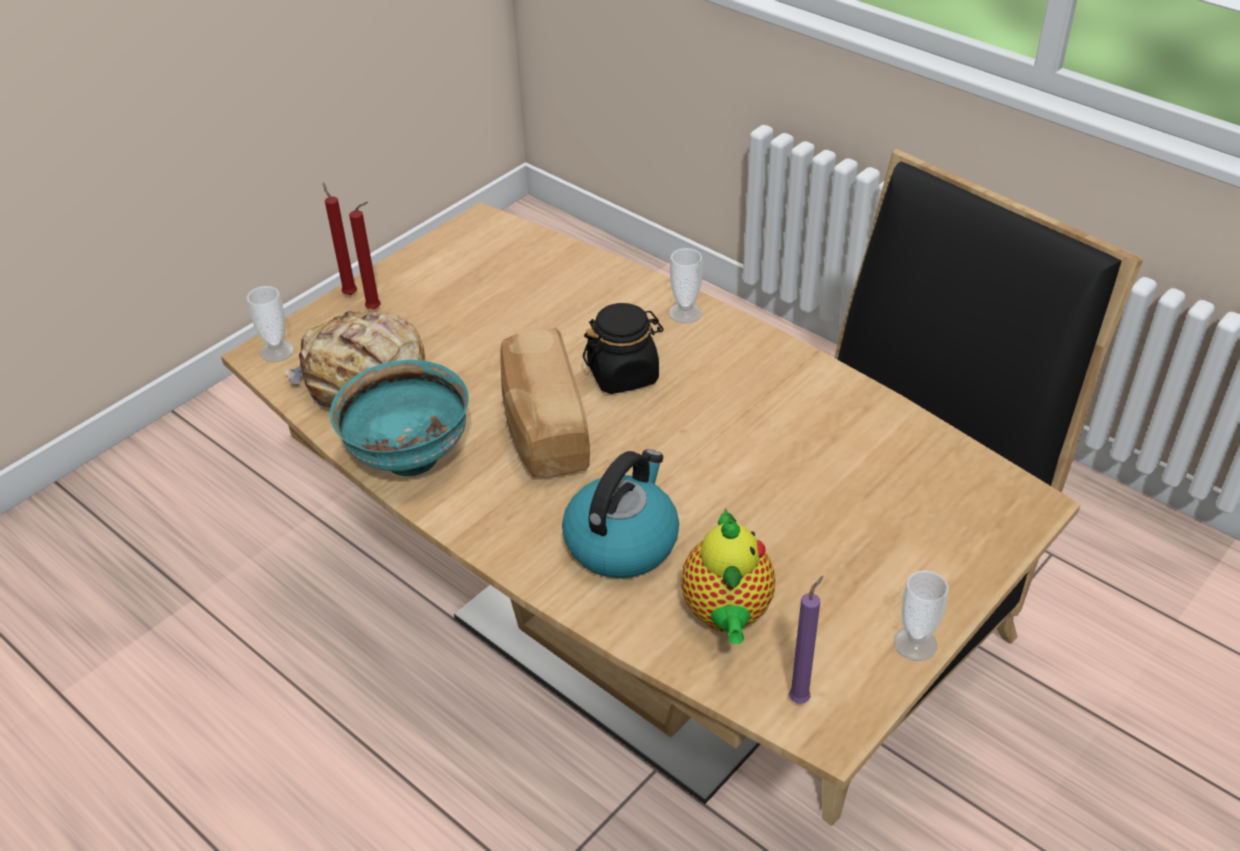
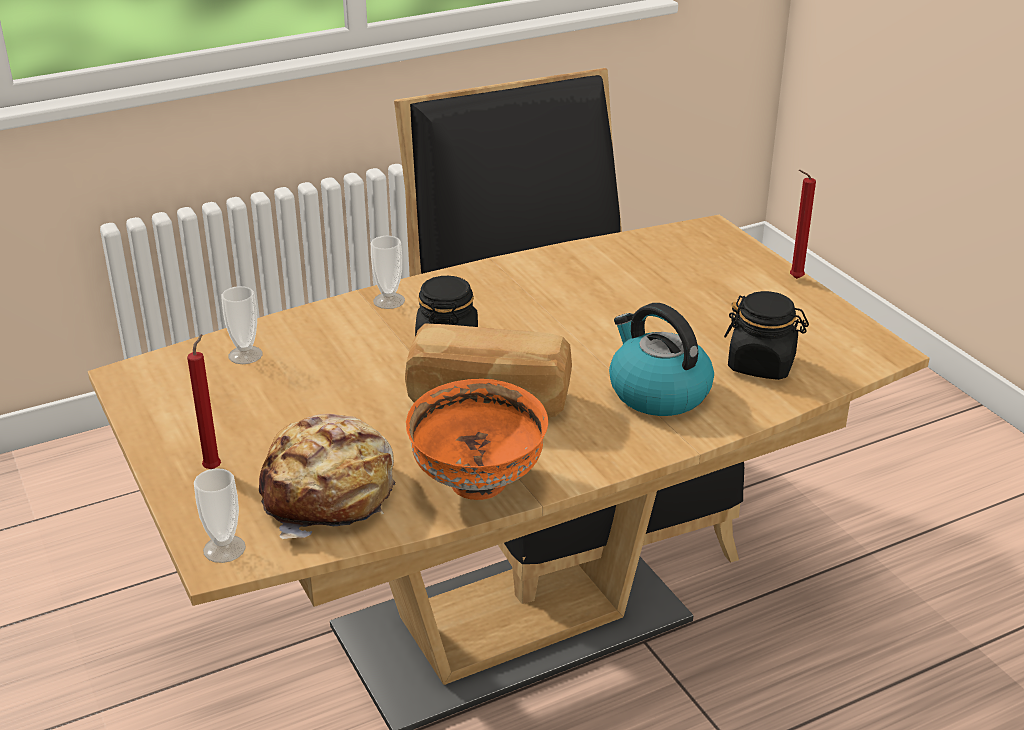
camera: 70 degrees left, 10 degrees down
(349, 293) = (165, 481): red candle -> red candle (794, 279)
(409, 460) = (479, 485): turquoise bowl -> orange bowl
(727, 616) = (761, 364): teapot -> black jar
(801, 698) = (852, 354): purple candle -> none
(915, 643) = (819, 301): cup -> cup (245, 355)

